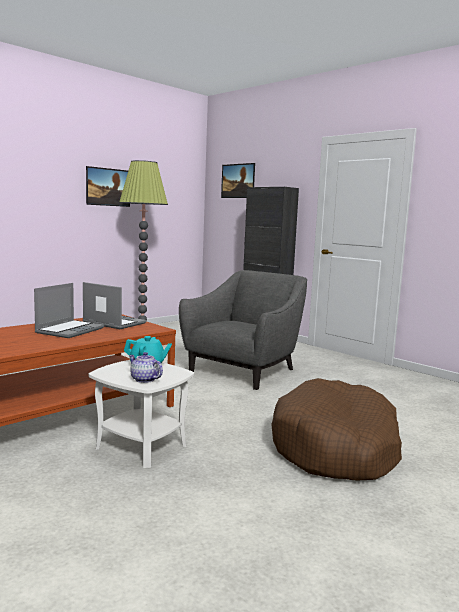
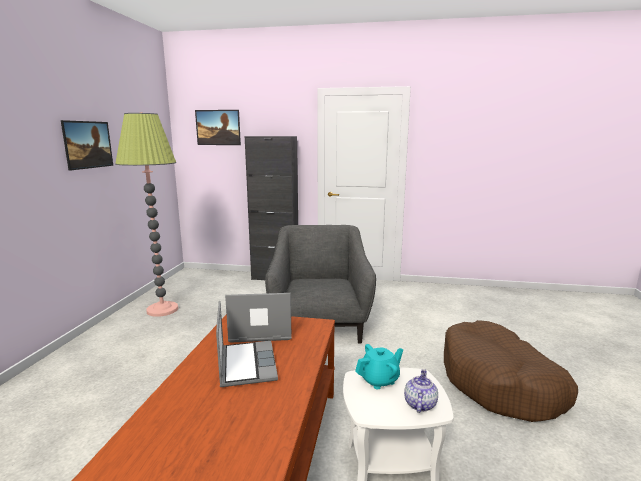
camera: 35 degrees left, 5 degrees up
(144, 379) = (419, 404): teapot -> teapot turned 105 degrees clockwise

